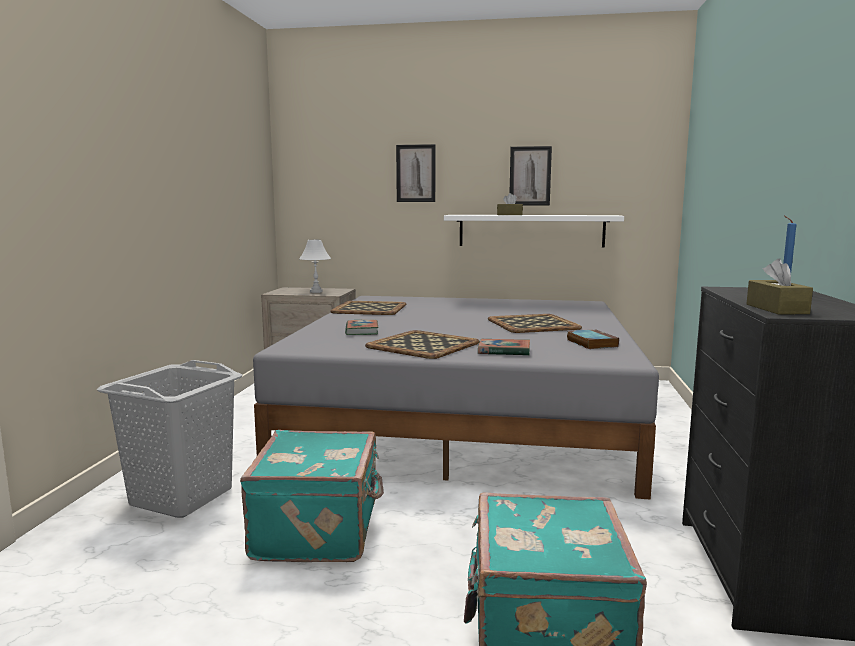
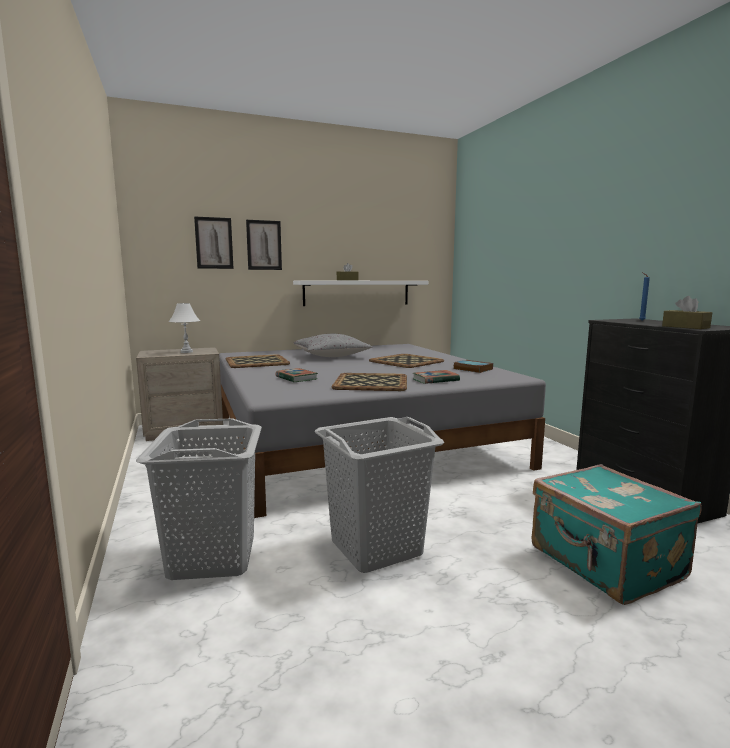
camera: 30 degrees left, 0 degrees up
(319, 530) = (375, 547): turquoise suitcase -> grey laundry basket
(462, 309) = (331, 356): none -> grey pillow
(530, 176) = (354, 250): picture -> picture (214, 243)

